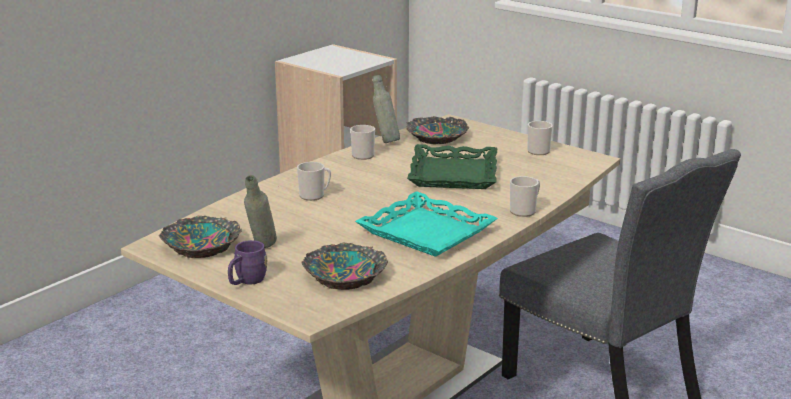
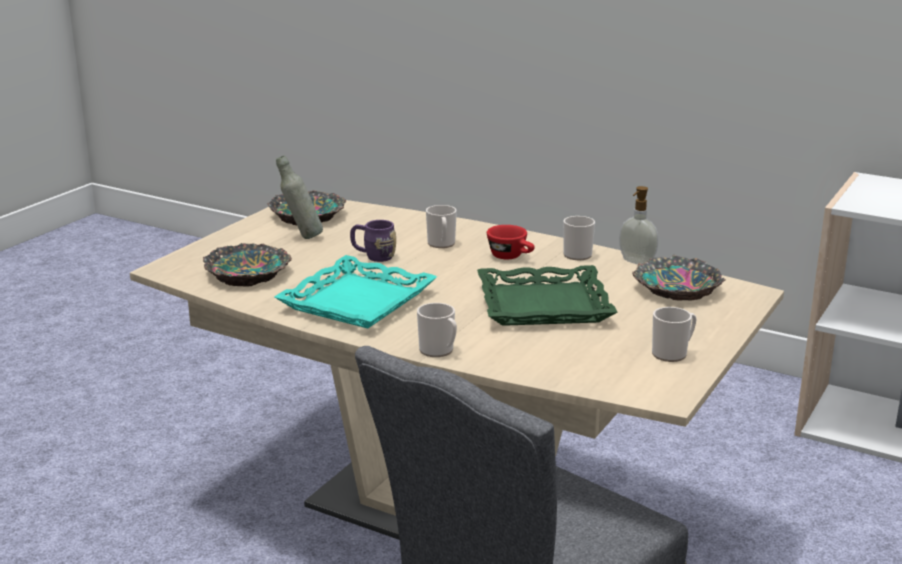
camera: 80 degrees right, 0 degrees up
(246, 281) = (232, 239): purple mug -> purple mug (373, 256)
(356, 175) = (511, 257): none -> red cup
(385, 141) = (636, 262): grey bottle -> soap dispenser

